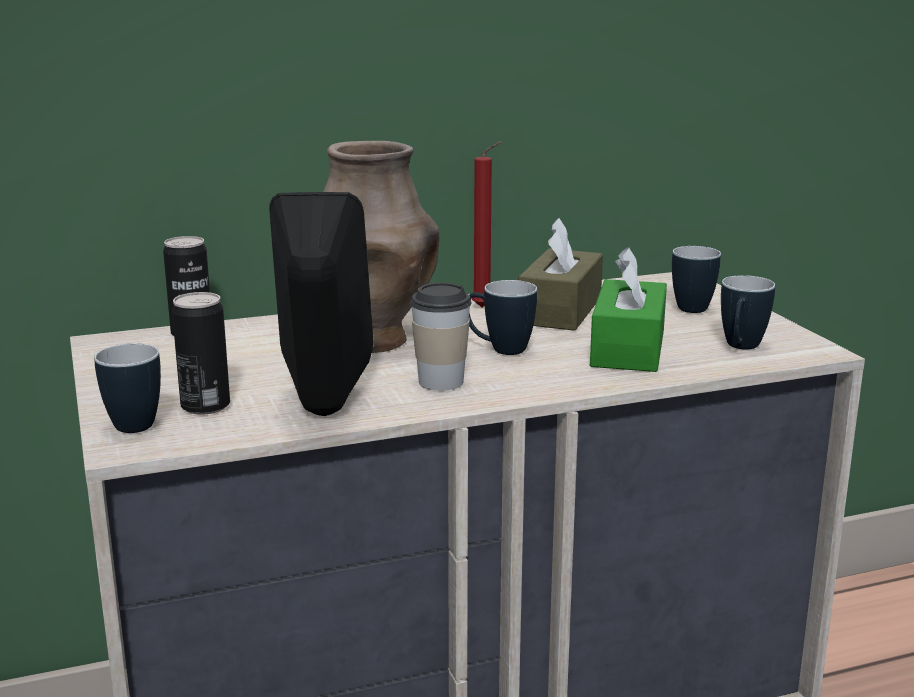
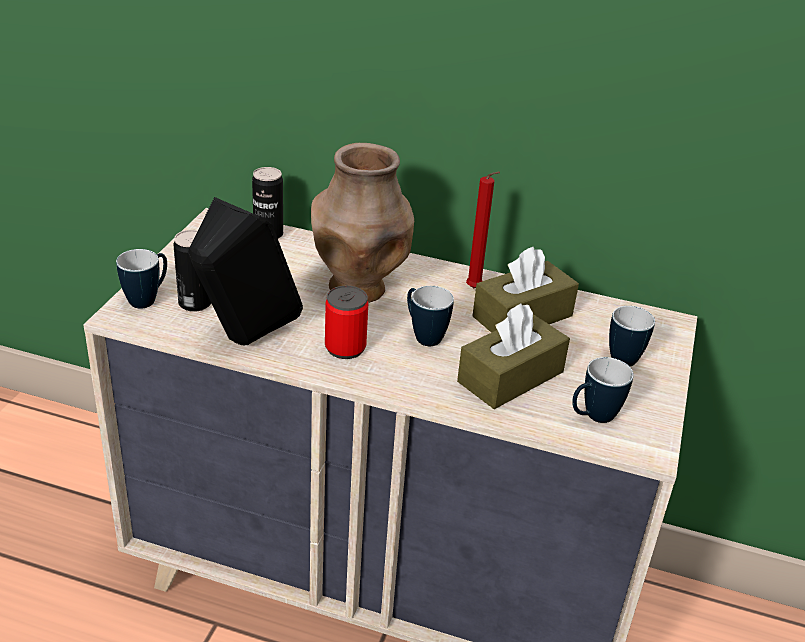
camera: 35 degrees right, 15 degrees up
(441, 381) = (345, 348): cup -> can
(628, 348) = (510, 377): green tissue box -> brown tissue box

